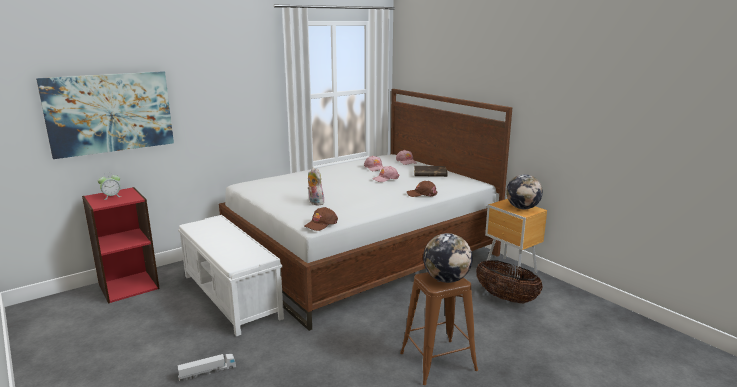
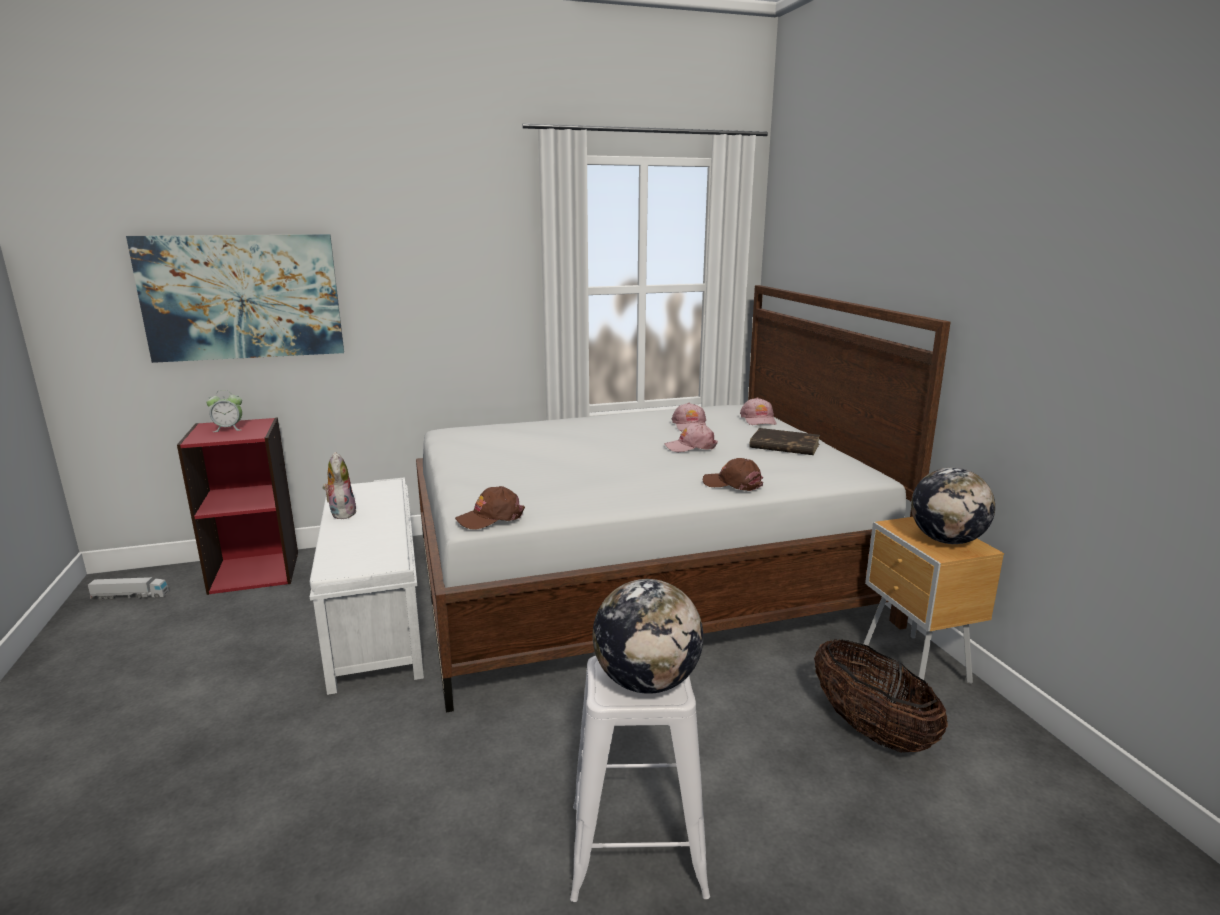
camera: 20 degrees right, 0 degrees up
(207, 372) = (231, 754): toy truck -> toy truck (130, 596)
(315, 202) = (524, 476): plush toy -> plush toy (341, 513)
(437, 362) = (635, 849): brown stool -> white stool

